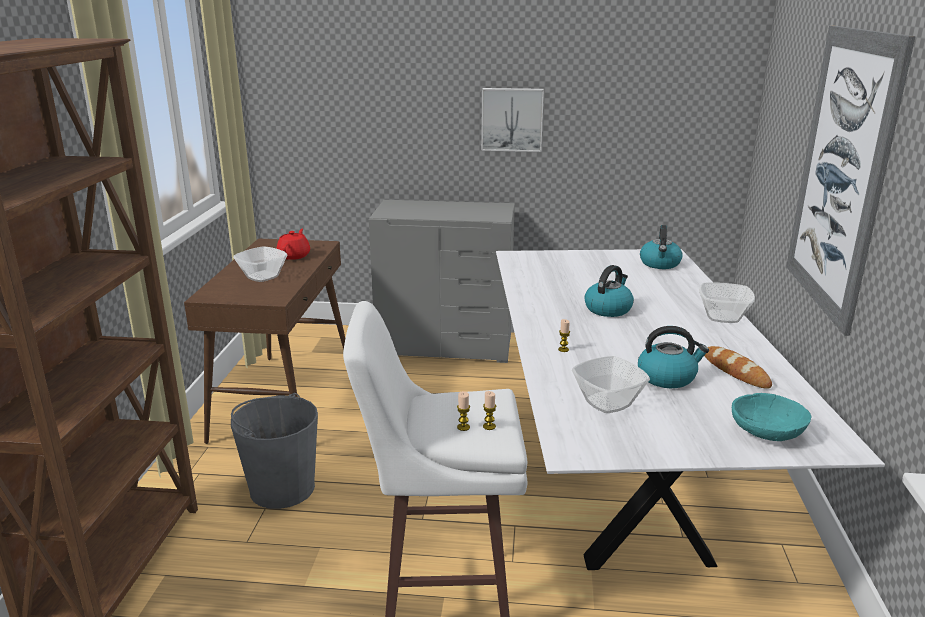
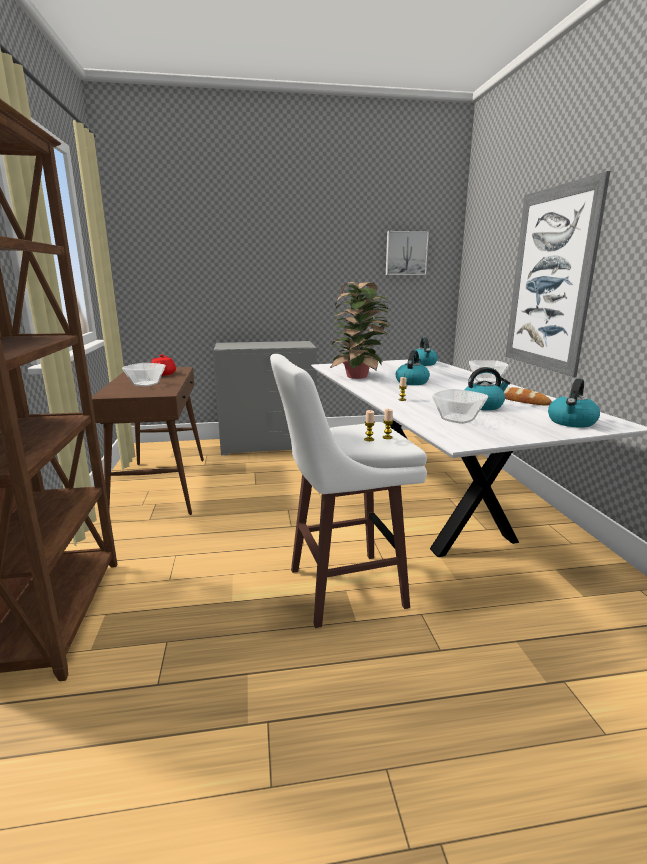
camera: 15 degrees left, 5 degrees down
(282, 488) = (184, 541): grey bucket -> none
(512, 119) = (305, 282): picture -> picture (406, 253)
(542, 287) = (359, 376): none -> potted plant
(767, 432) = (571, 422): turquoise bowl -> kettle

